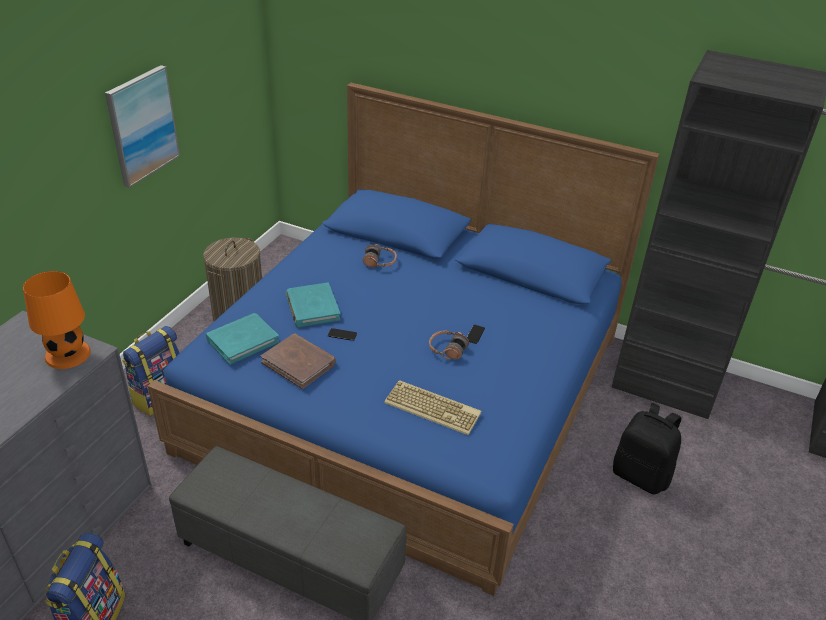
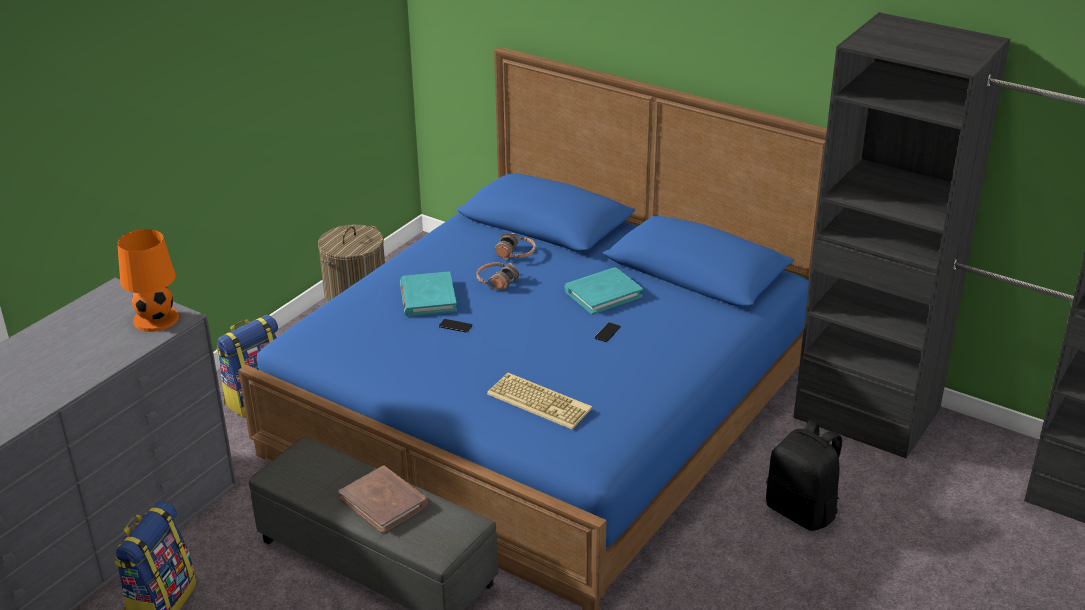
camera: 10 degrees right, 5 degrees down
(142, 125) = (255, 90): picture -> none
(242, 340) = (344, 327): turquoise book -> turquoise book (603, 294)
(299, 363) = (401, 351): brown book -> brown book (384, 502)
(447, 350) = (571, 346): headphones -> headphones (497, 281)

